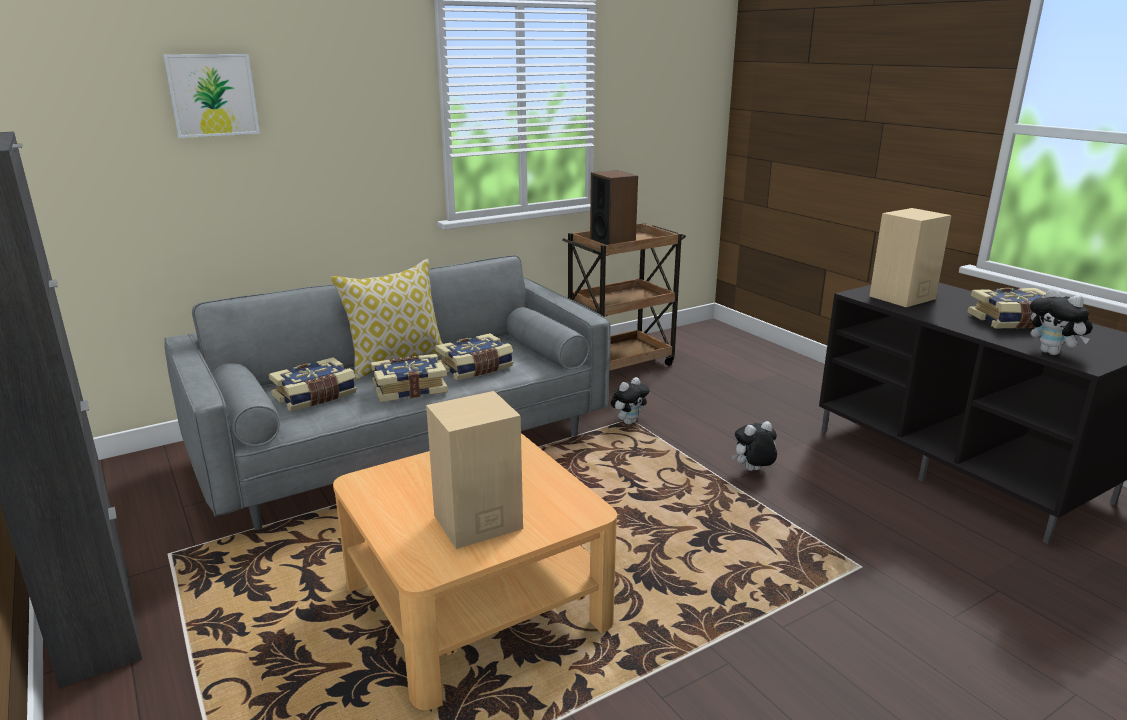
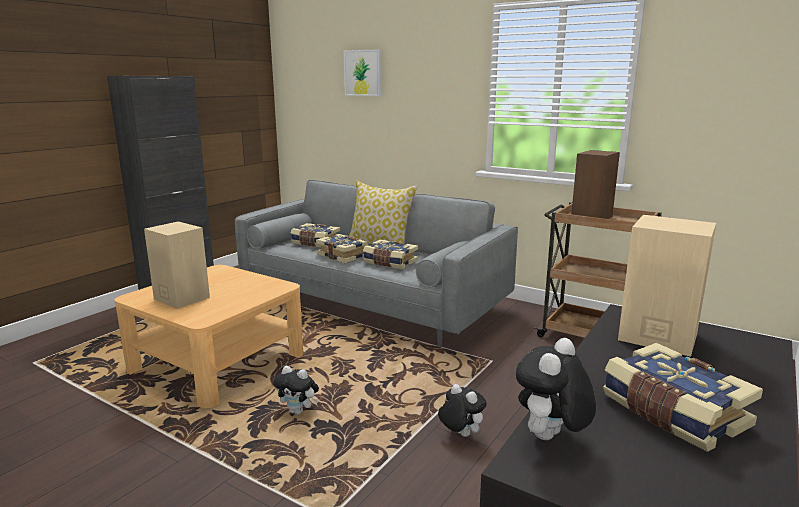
camera: 65 degrees right, 5 degrees down
(629, 421) = (487, 362): plush toy -> plush toy (298, 411)

